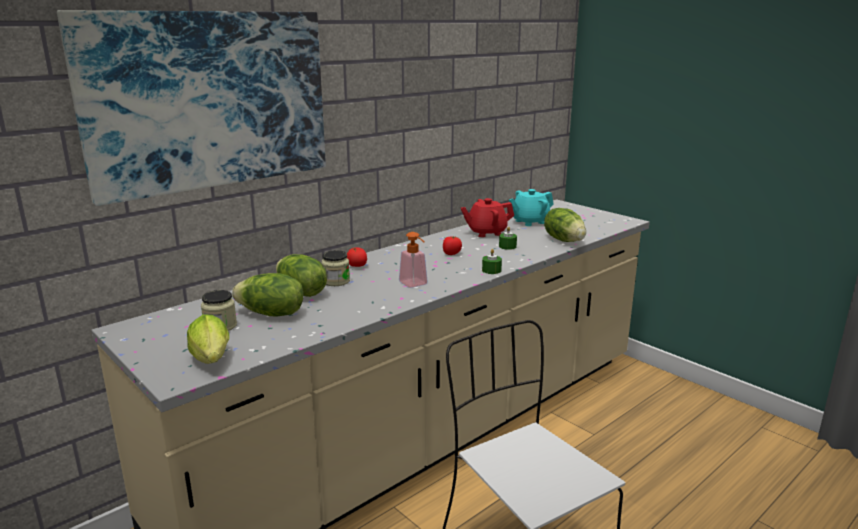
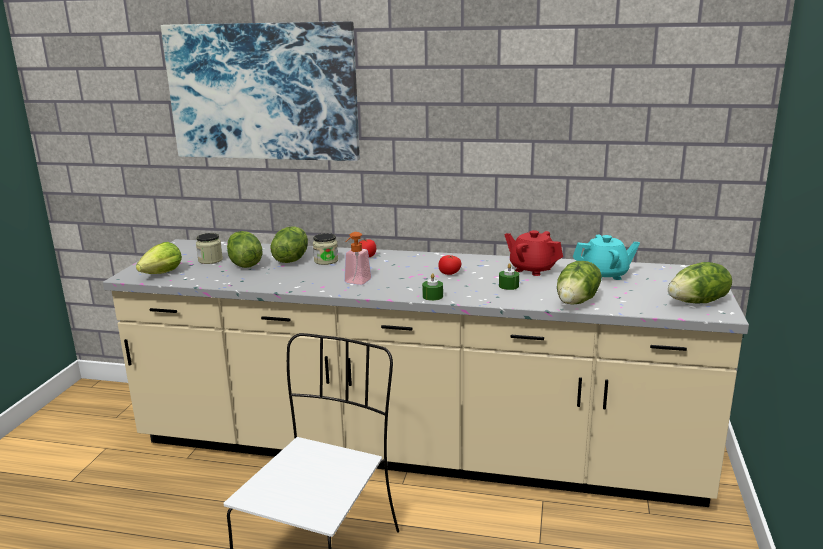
camera: 55 degrees right, 0 degrees up
(529, 222) = (604, 275): turquoise teapot -> turquoise teapot turned 150 degrees clockwise
(606, 219) = (698, 302): none -> lettuce

